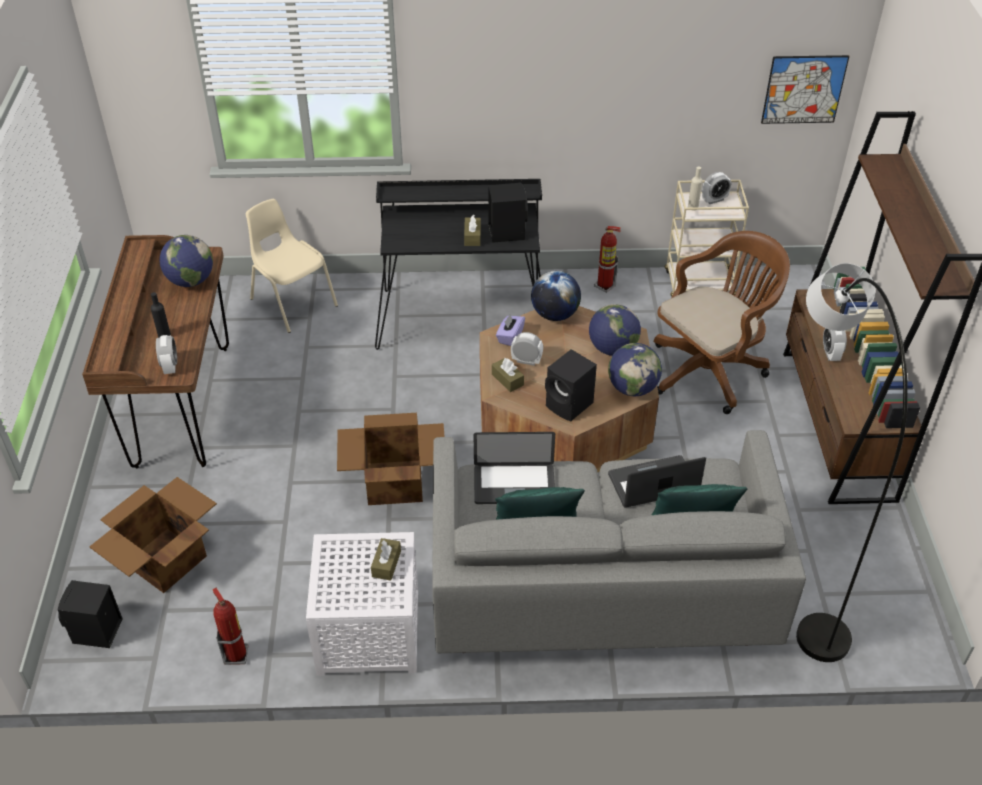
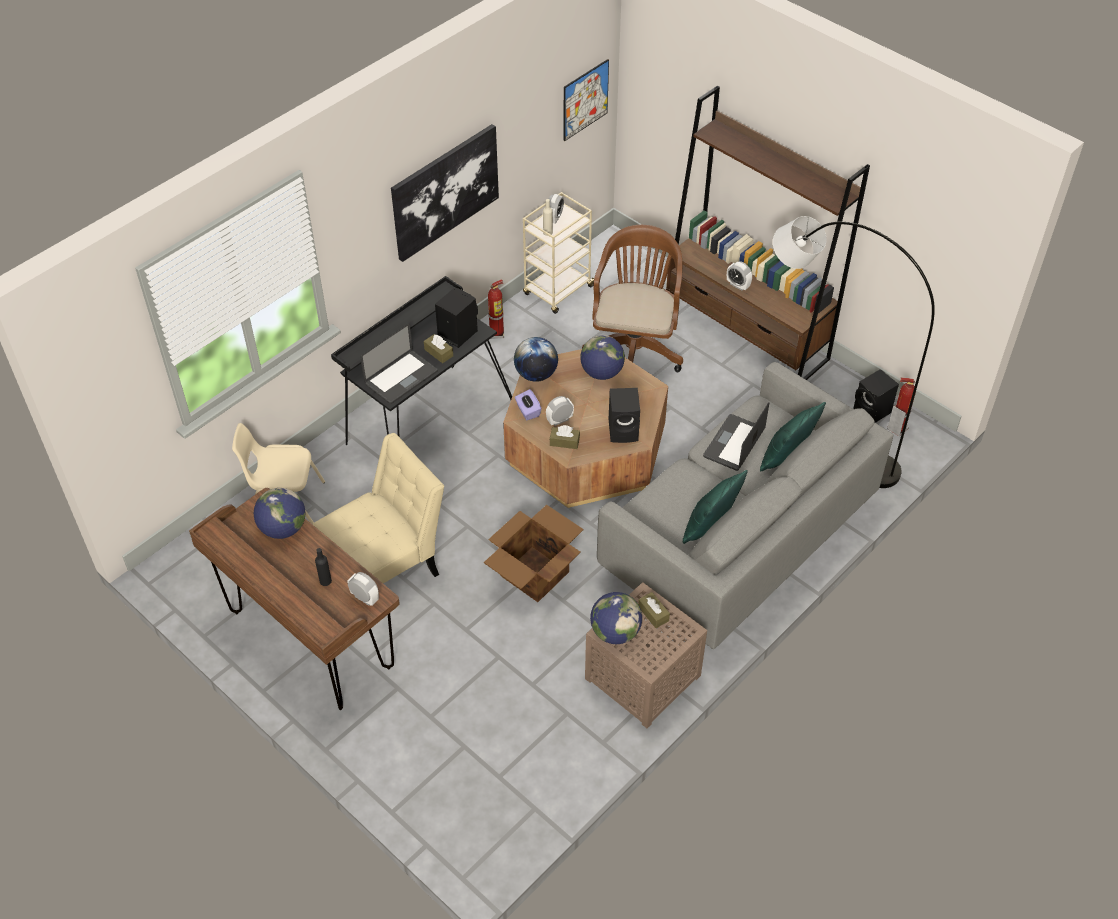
camera: 45 degrees left, 5 degrees up
(96, 632) = (474, 829): black speaker -> black speaker (872, 412)
(164, 560) = (453, 748): cardboard box -> none
(236, 655) = (583, 760): fire extinguisher -> fire extinguisher (897, 428)
(298, 394) = (386, 566): none -> beige chair
(367, 633) = (643, 679): white side table -> brown side table
(514, 485) = (660, 507): laptop -> laptop (401, 378)
(579, 94) = (445, 191): none -> picture
(632, 388) = (646, 391): globe -> globe (615, 632)

